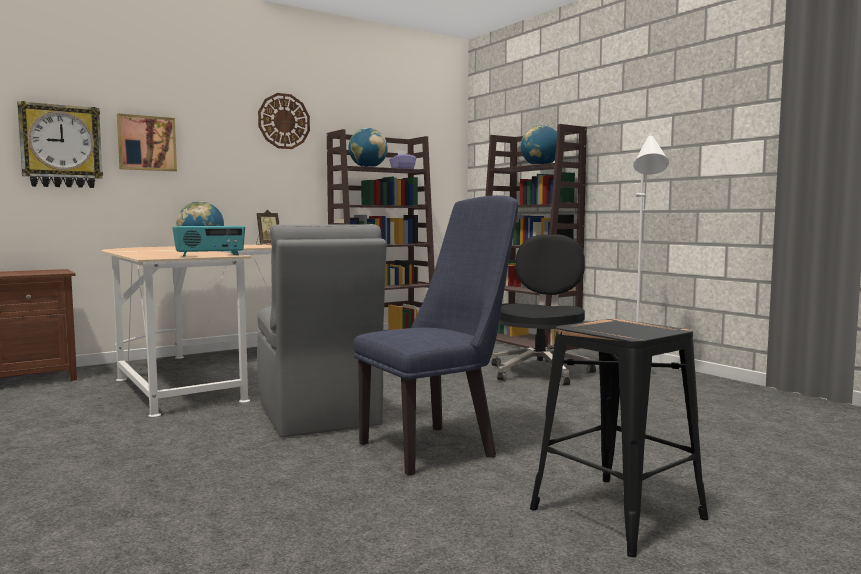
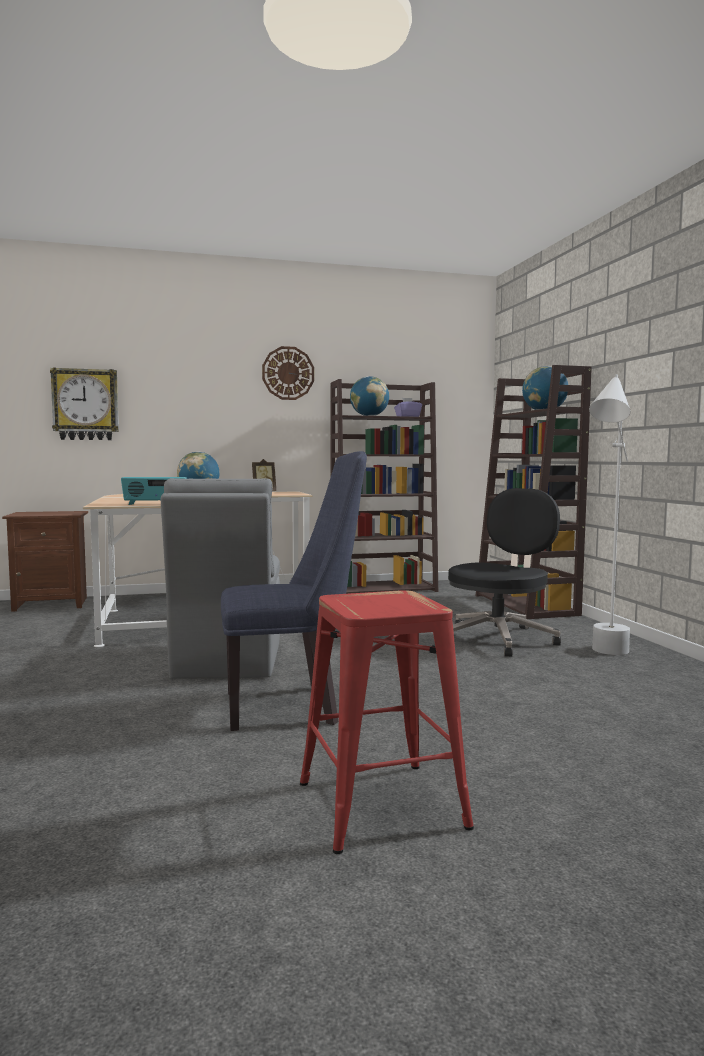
camera: 20 degrees right, 0 degrees up
(146, 143) = (158, 399): picture -> none
(616, 513) = (379, 804): black stool -> red stool

